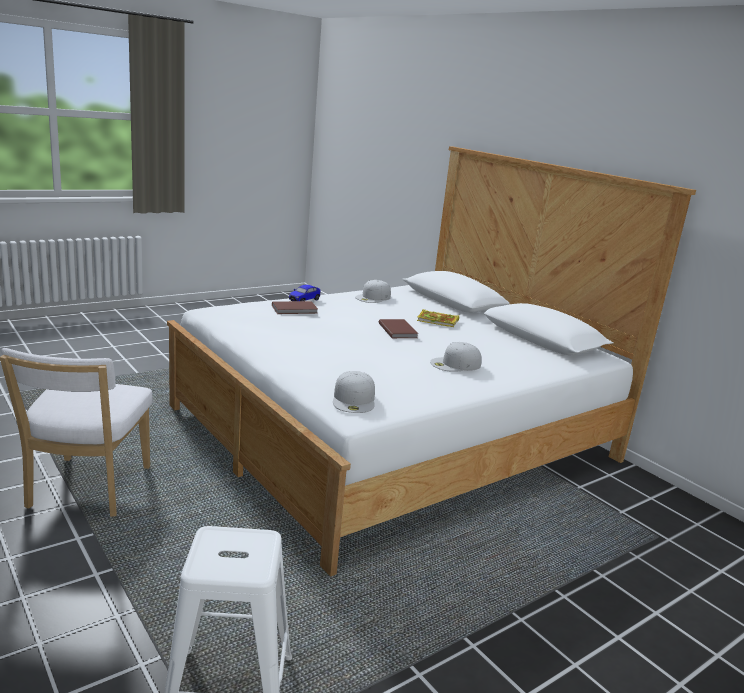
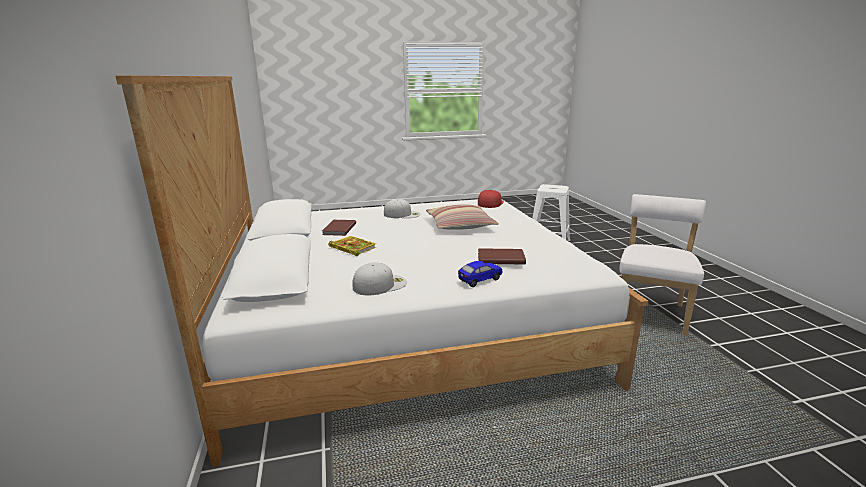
camera: 155 degrees left, 0 degrees up
(354, 399) = (490, 203): white cap -> red cap
(364, 352) = (460, 225): none -> pillow
(398, 330) = (411, 237): brown book -> brown book (338, 229)

